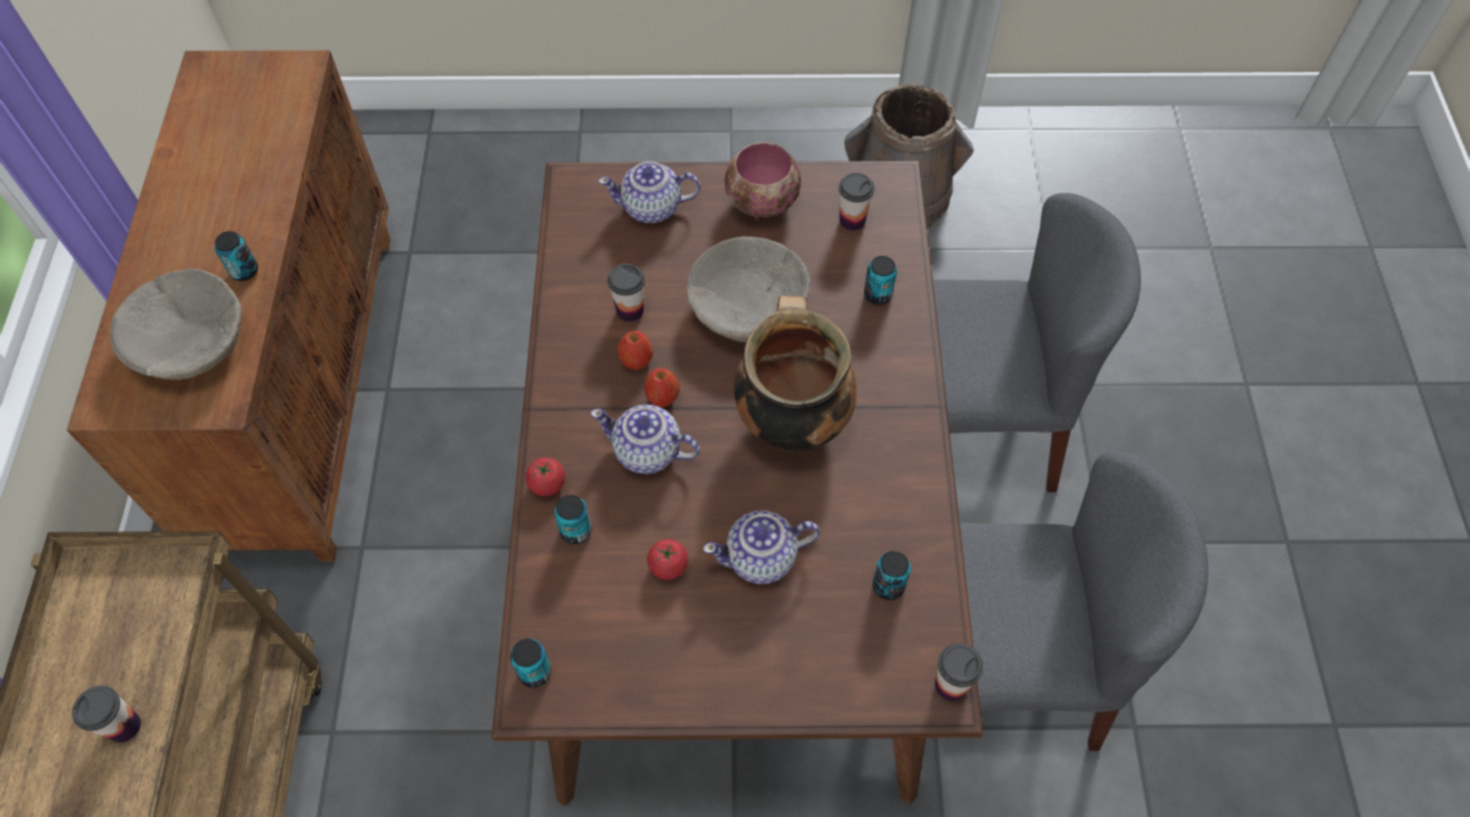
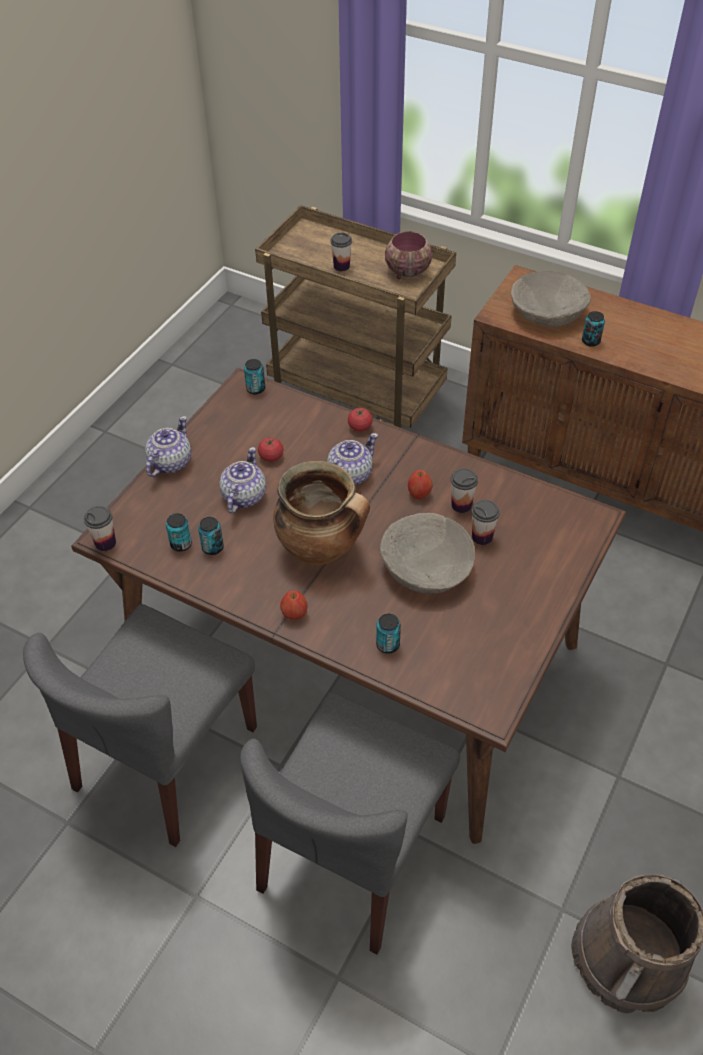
camera: 120 degrees right, 10 degrees down
(576, 530) = (322, 428): can -> can (212, 548)
(652, 208) = (547, 550): teapot -> teapot (169, 463)
(662, 398) = (382, 495): apple -> apple (294, 614)
(762, 204) = (515, 615): bowl -> bowl (406, 271)
(852, 220) = (467, 664): cup -> cup (482, 537)

